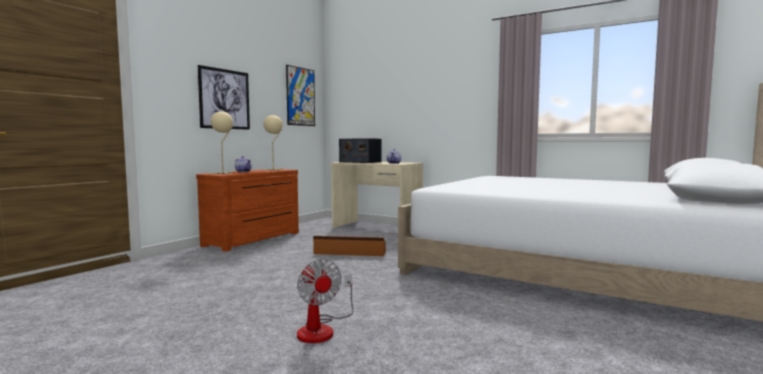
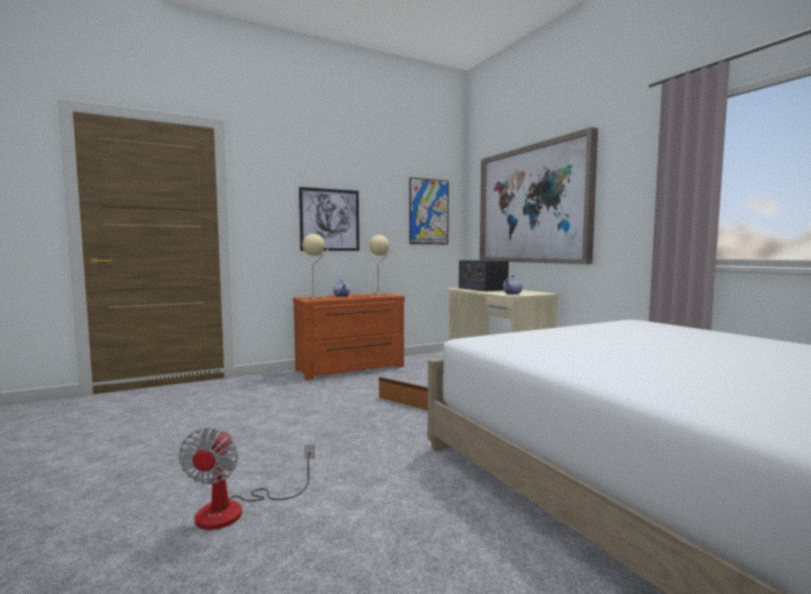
camera: 30 degrees right, 0 degrees up
(395, 95) = (532, 205): none -> picture

